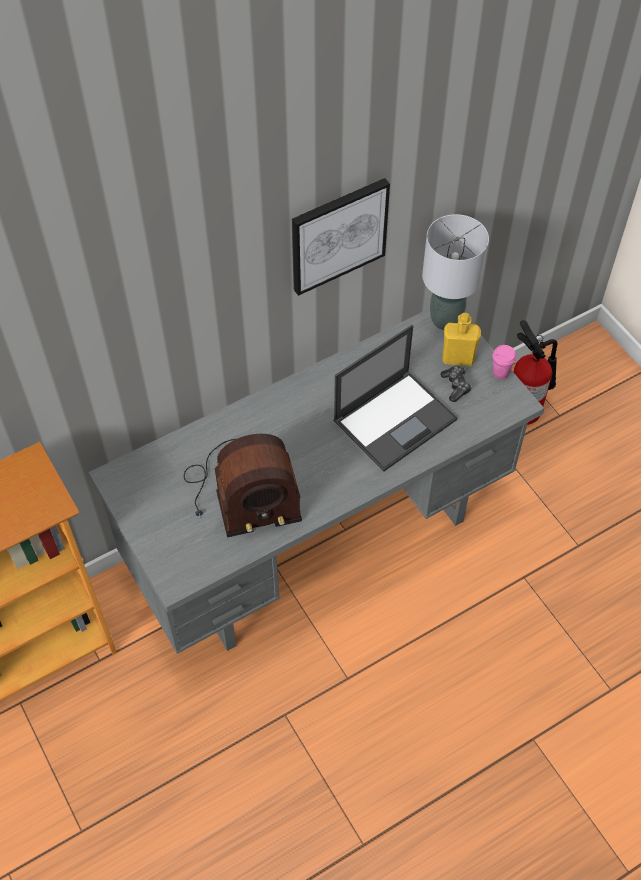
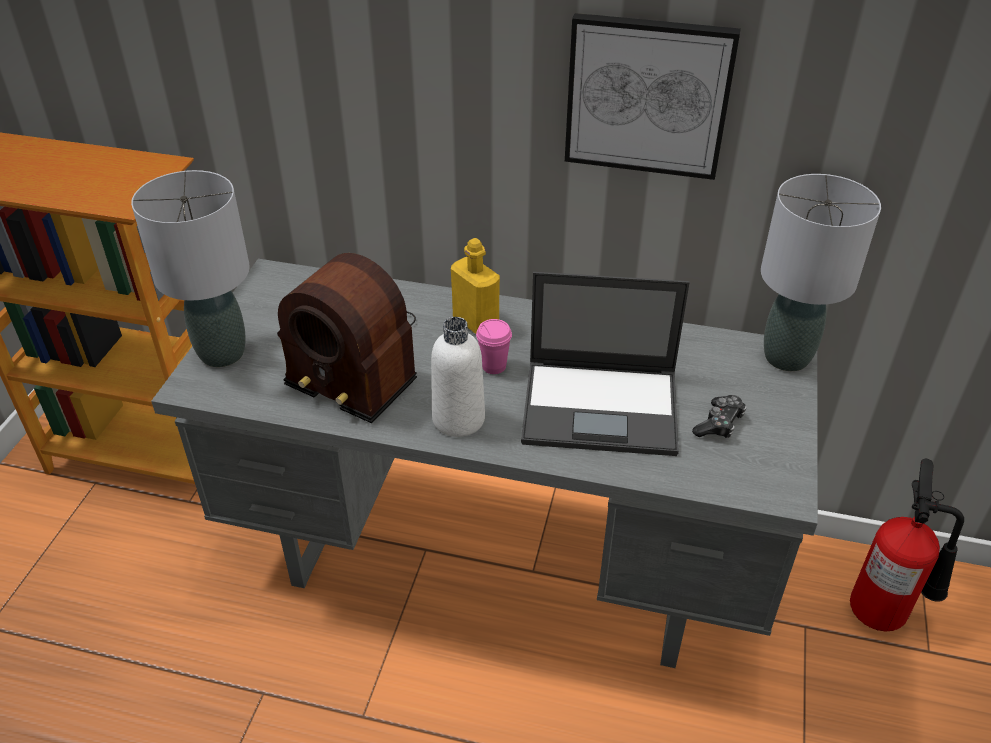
camera: 45 degrees right, 15 degrees down
(162, 548) = (221, 353): none -> grey table lamp
(338, 483) = (458, 419): none -> white bottle
(458, 358) = (756, 400): yellow bottle -> yellow bottle (475, 322)
(500, 372) = (798, 448): pink cup -> pink cup (494, 366)

